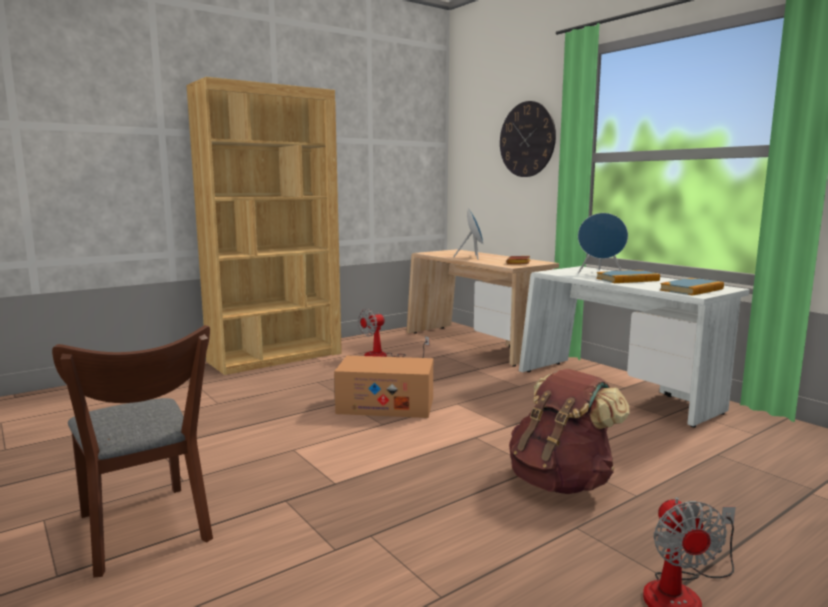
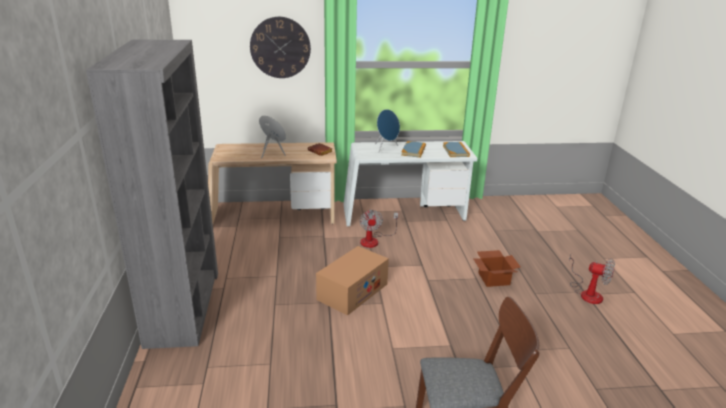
camera: 60 degrees left, 15 degrees up
(276, 357) = (183, 307): brown bookcase -> grey bookcase
(384, 357) = (252, 259): fan -> fan (374, 240)
(561, 482) = (494, 278): brown backpack -> cardboard box

